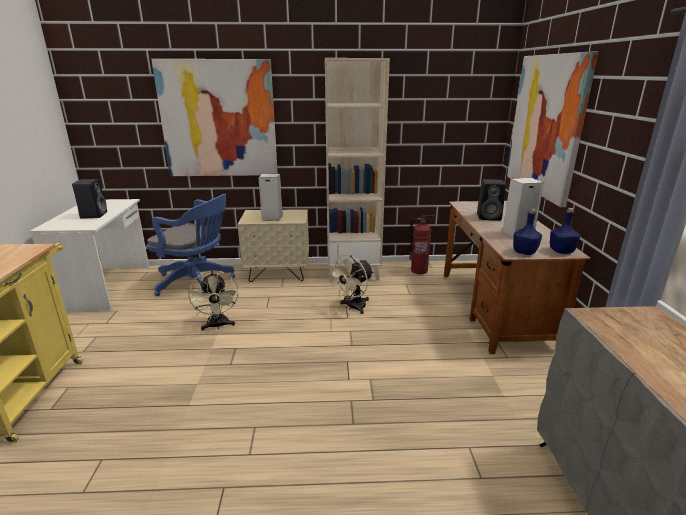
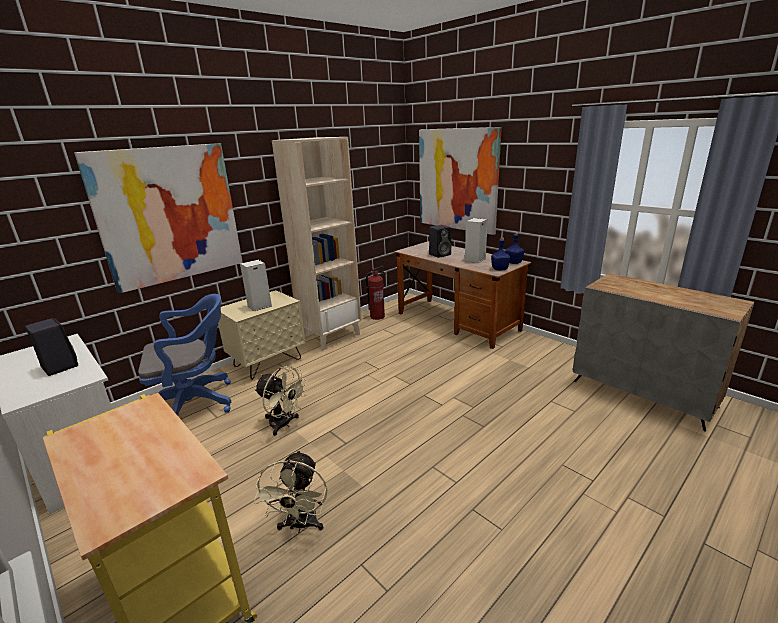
camera: 40 degrees left, 0 degrees up
(353, 307) = (371, 360): beige fan -> beige fan (301, 525)

